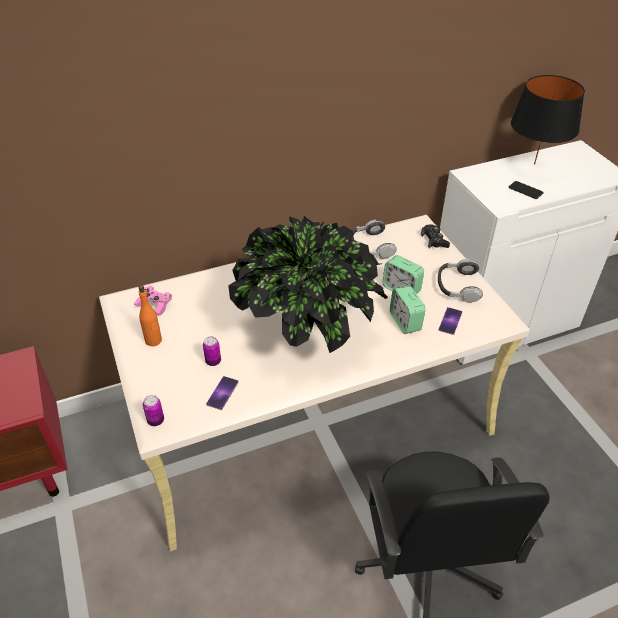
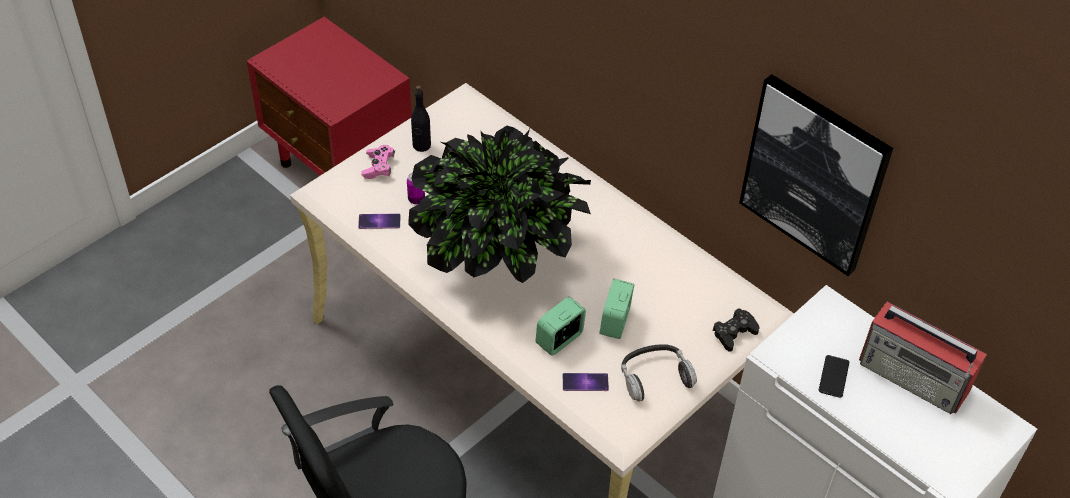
camera: 65 degrees right, 5 degrees up
(153, 340) = (421, 145): orange bottle -> black bottle
(154, 305) = (470, 126): pink game controller -> pink game controller (378, 167)
(156, 420) = (325, 188): can -> none
(371, 246) = (680, 272): headphones -> none
(423, 103) = (814, 174): none -> picture
(534, 164) = (914, 377): black table lamp -> radio

